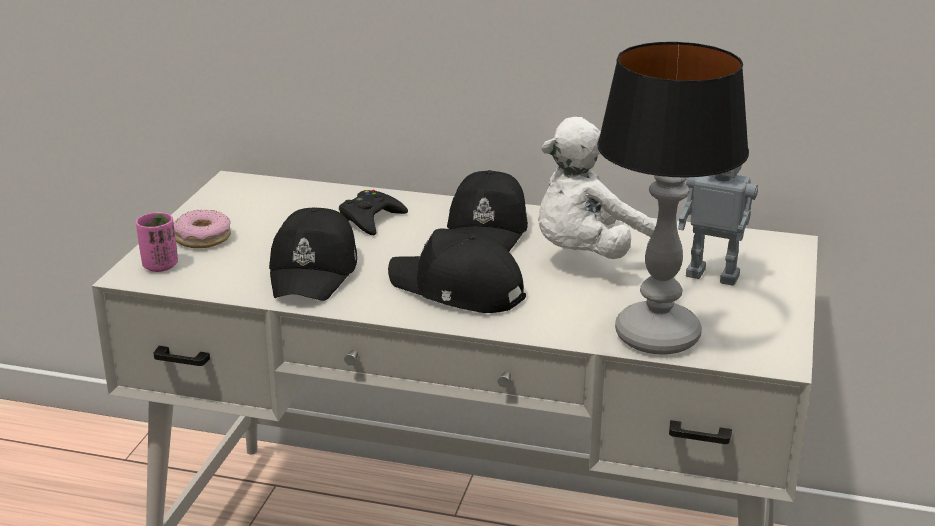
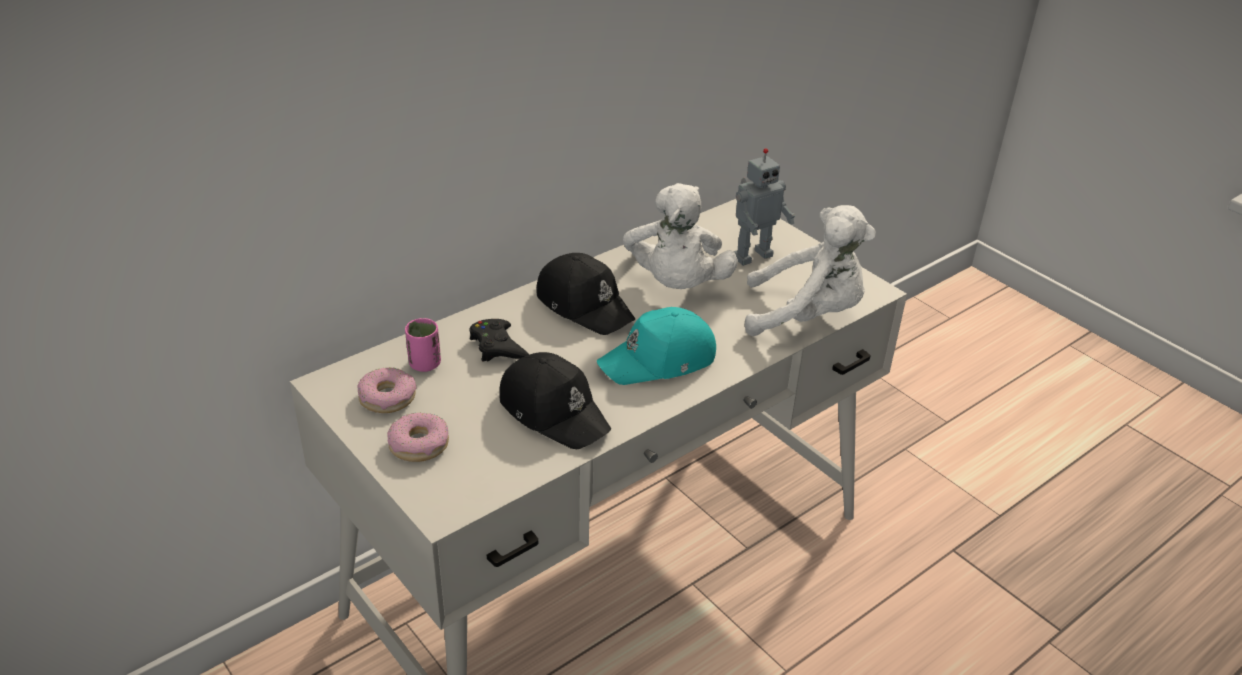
camera: 55 degrees left, 10 degrees up
(160, 266) = (443, 488): pink cup -> pink cup (425, 364)
(245, 206) = (387, 397): none -> donut
(456, 290) = (659, 360): black cap -> turquoise cap
(657, 337) = (807, 316): table lamp -> white plush toy

